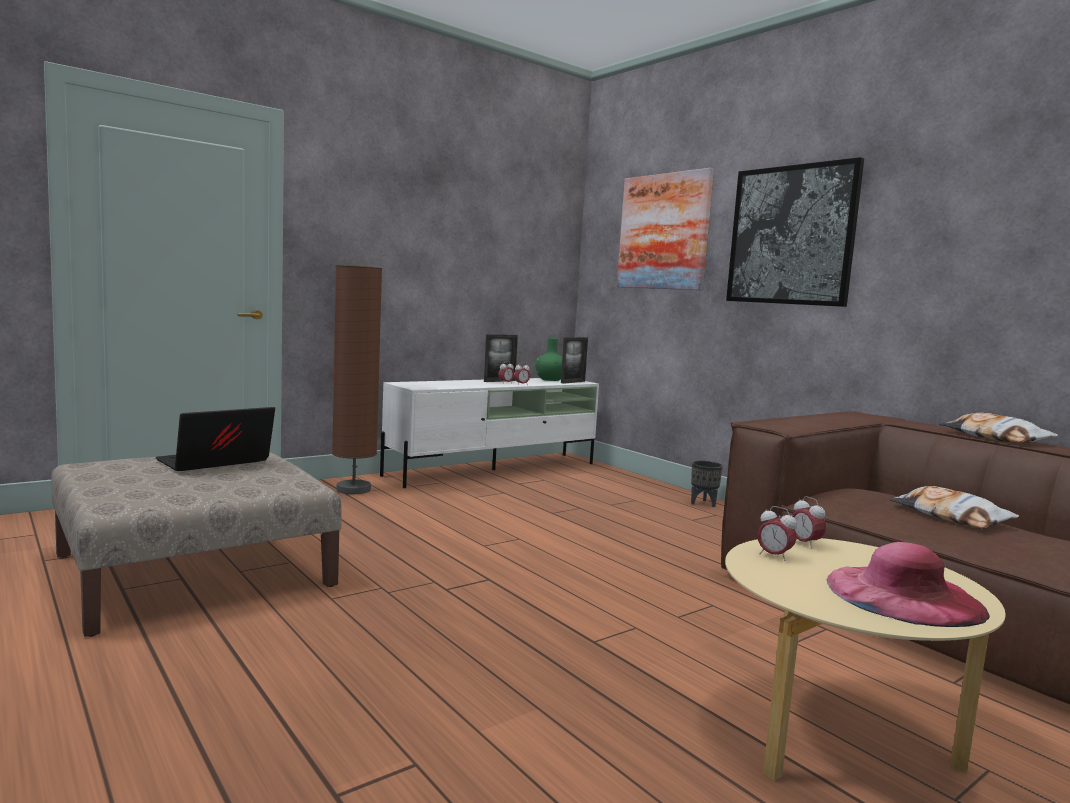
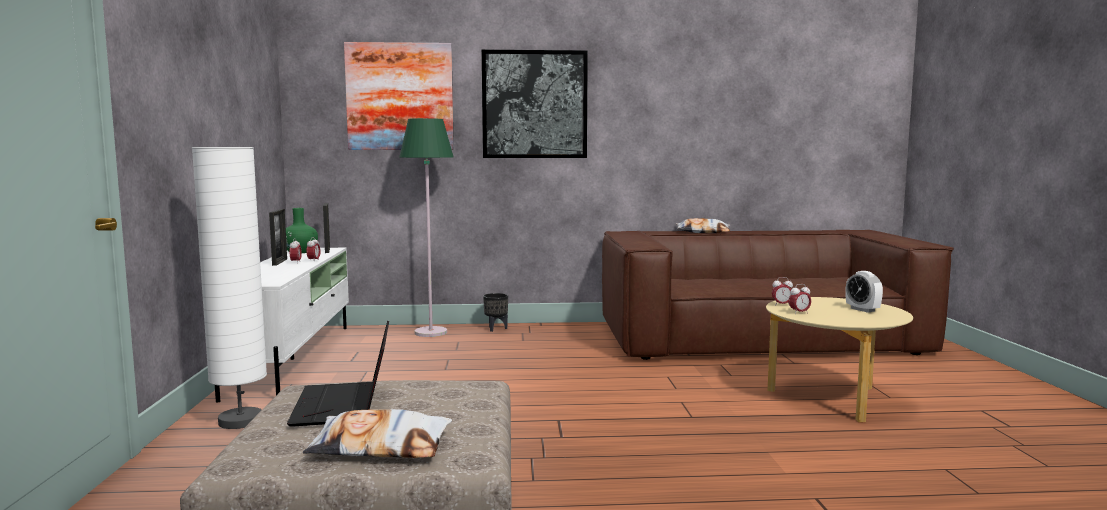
camera: 55 degrees left, 0 degrees up
(353, 489) = (241, 421): brown floor lamp -> white floor lamp
(639, 487) = (430, 332): none -> green floor lamp
(904, 595) = (862, 310): pink hat -> alarm clock
(950, 516) = (731, 280): pillow -> pillow (380, 446)

